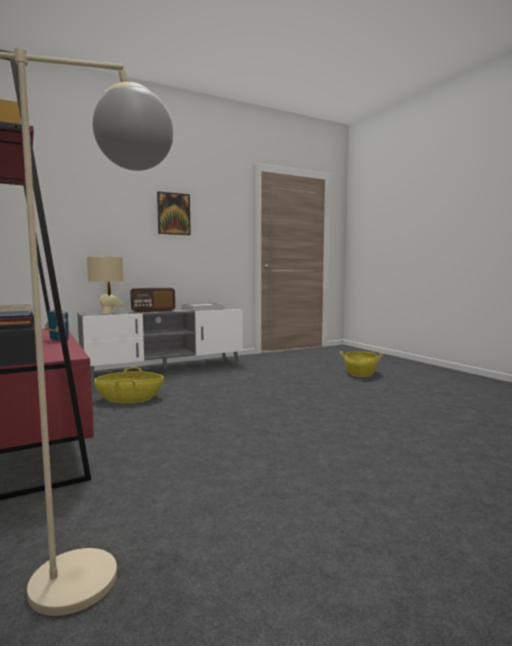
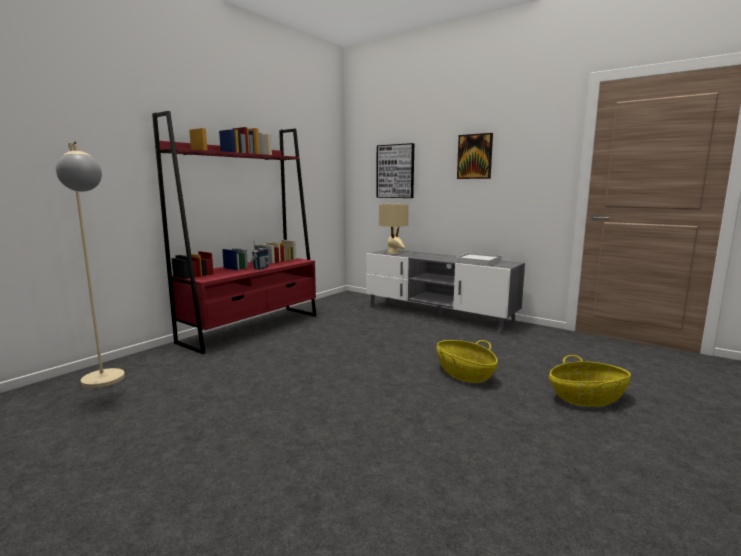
camera: 65 degrees right, 5 degrees up
(79, 221) = (395, 171): none -> picture
(129, 398) = (344, 325): basket -> basket (464, 373)
(153, 311) = (430, 256): radio -> none

